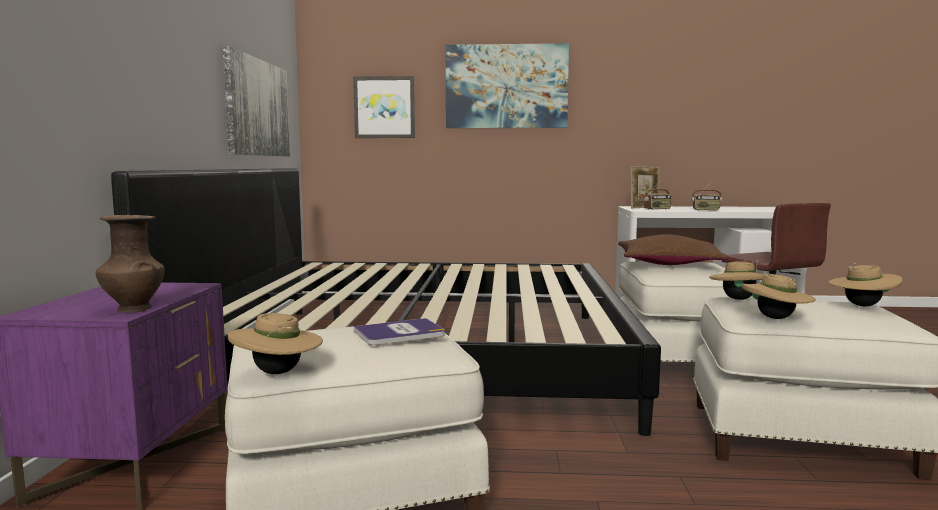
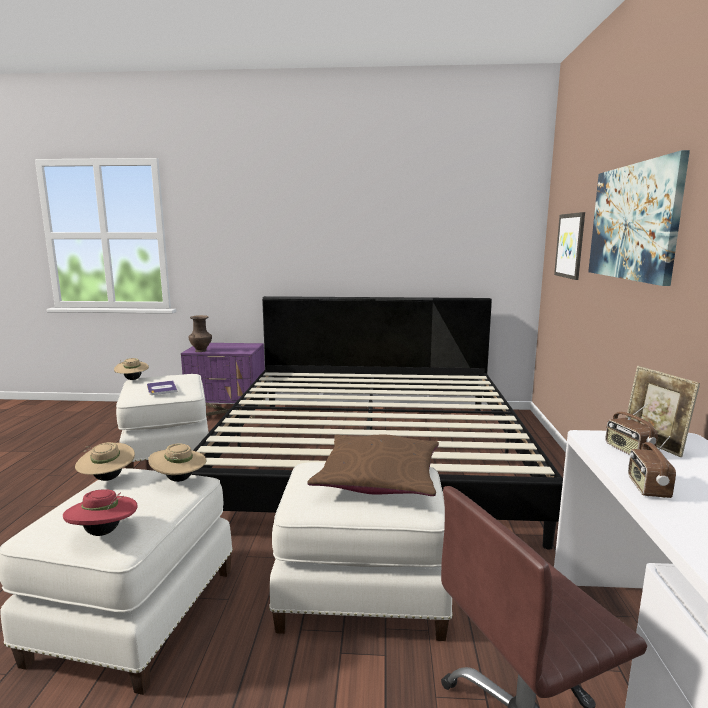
camera: 90 degrees right, 5 degrees up
(257, 108) = (445, 252): picture -> none
(861, 305) = (104, 532): beige hat -> red hat

